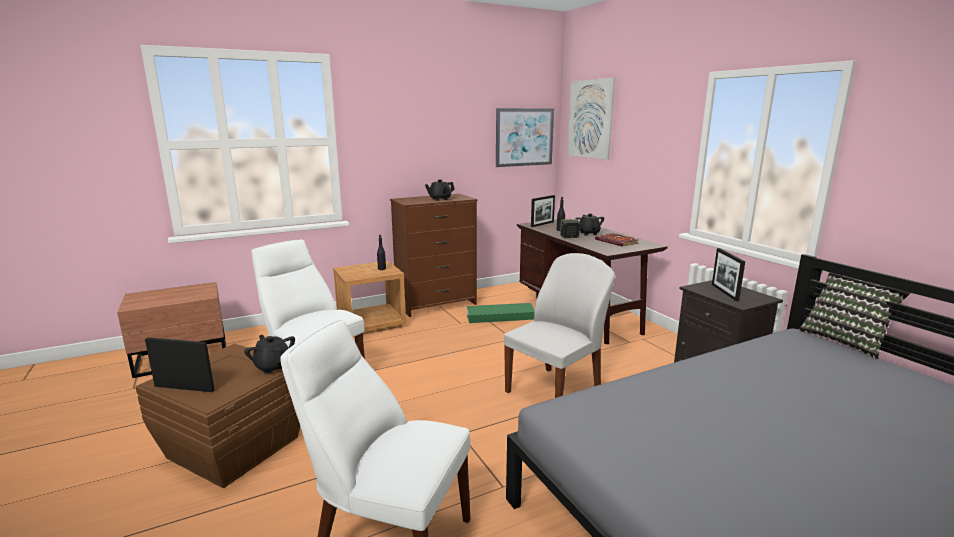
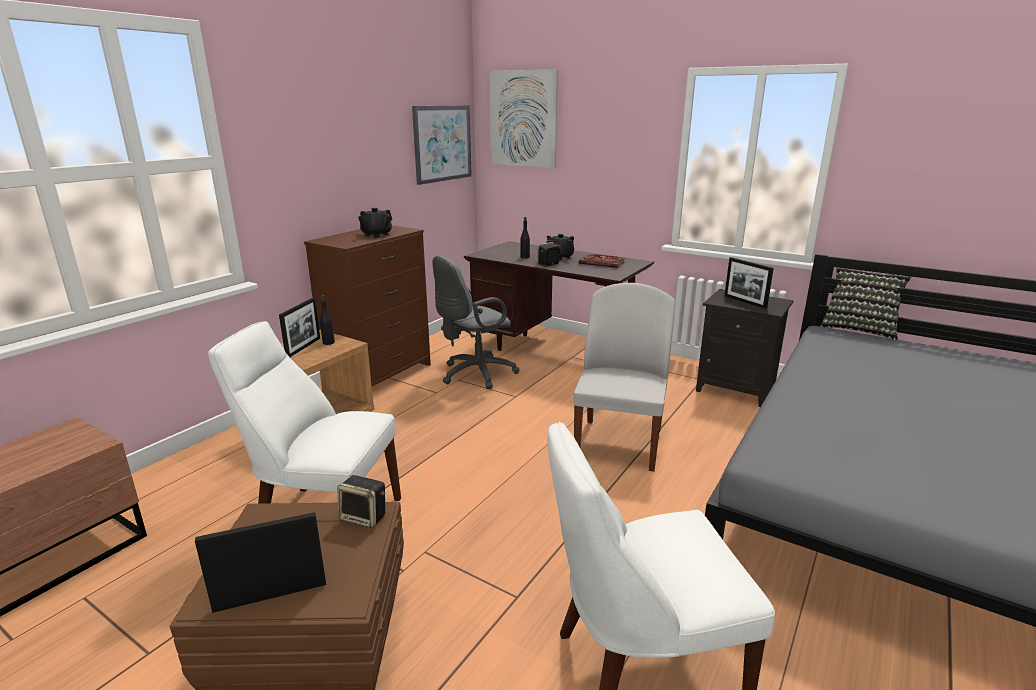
camera: 30 degrees left, 5 degrees up
(273, 367) = (364, 517): black teapot -> speaker
(500, 317) = (474, 374): green storage box -> grey office chair
(542, 224) = (493, 252): picture frame -> picture frame (303, 347)

